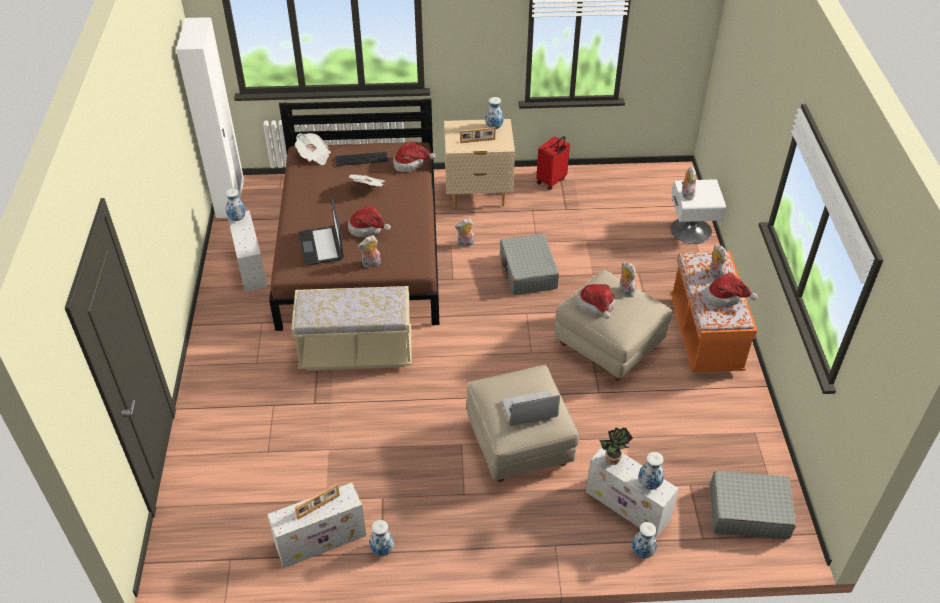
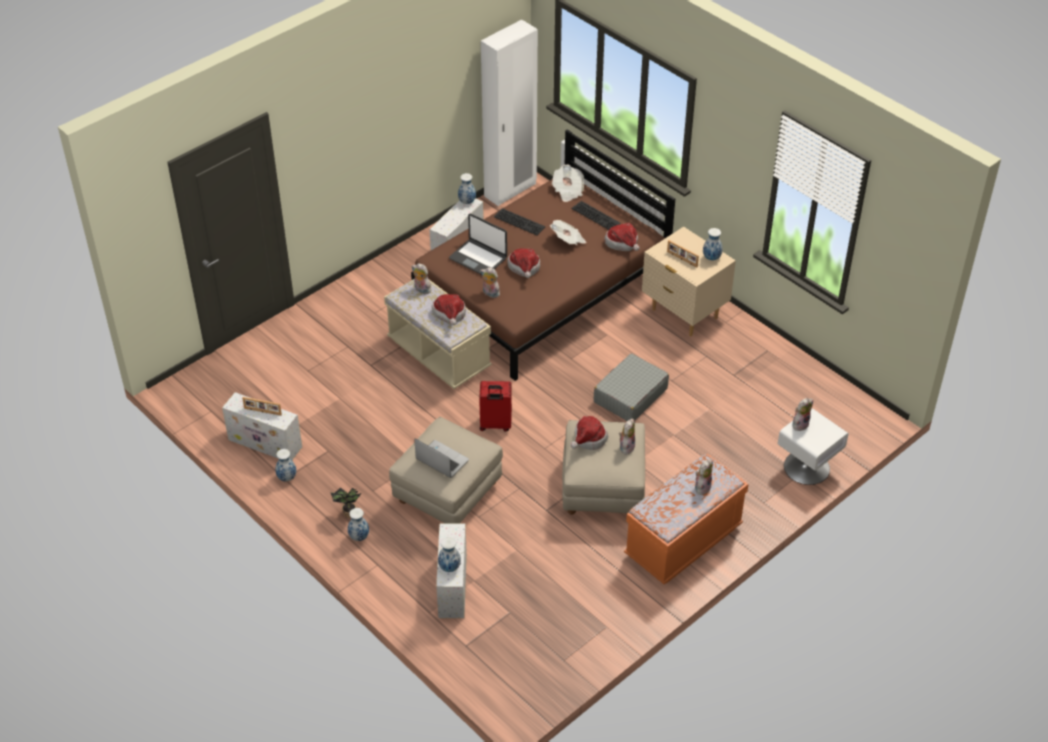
camera: 50 degrees right, 0 degrees up
(312, 199) = (520, 221): none -> keyboard
(322, 246) = (478, 258): laptop -> laptop turned 90 degrees counterclockwise
(465, 244) = (618, 342): plush toy -> plush toy (421, 290)
(552, 181) = (758, 346): red suitcase -> red suitcase (495, 425)
(612, 461) = (450, 536): potted plant -> potted plant (348, 514)
(642, 552) = (418, 616): vase -> vase (358, 536)
(726, 297) = (681, 507): hat -> hat (450, 315)
(748, 512) = (518, 661): grey suitcase -> none

